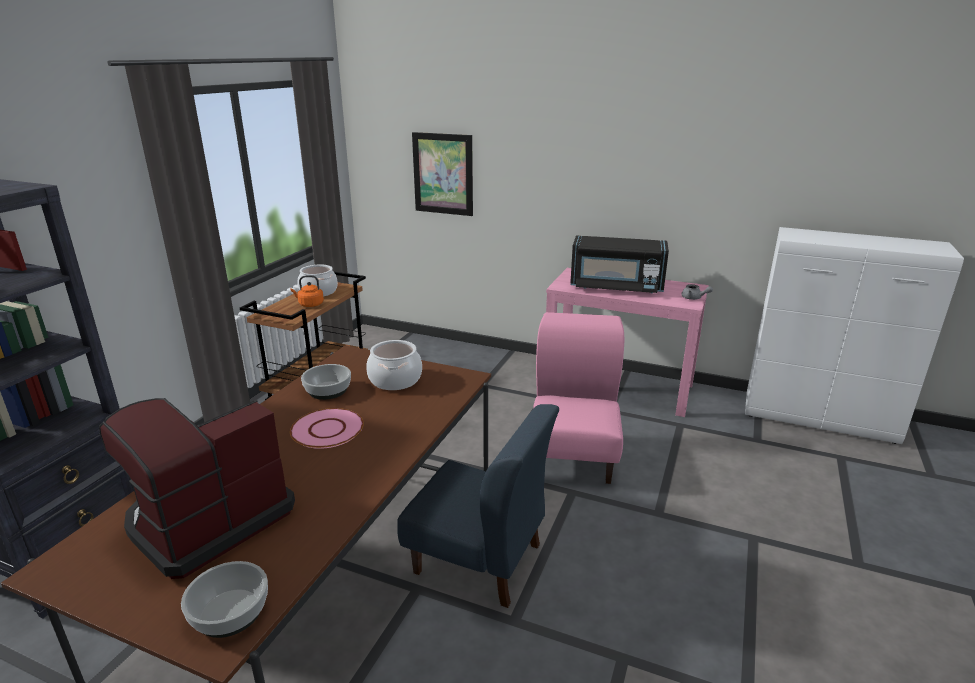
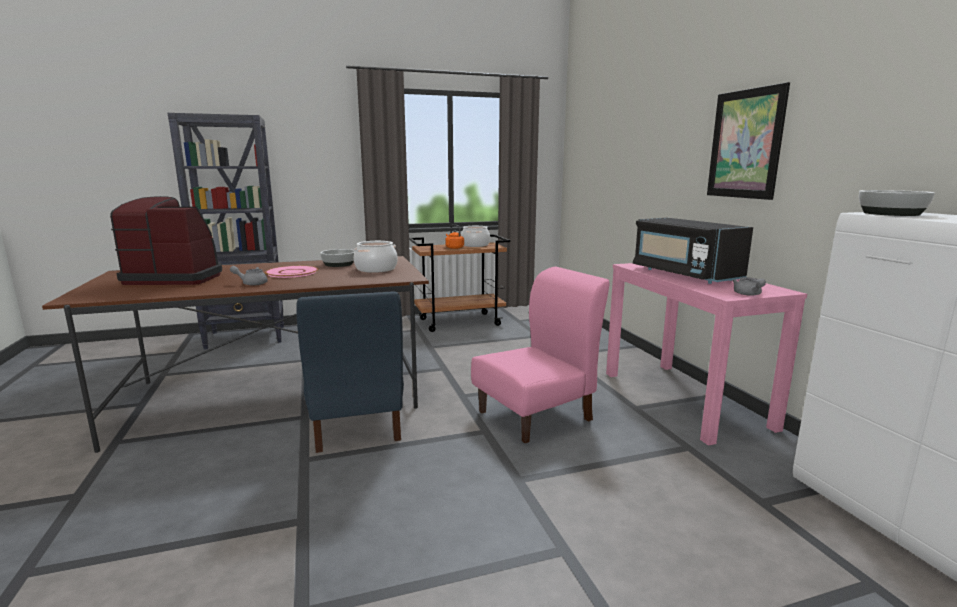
camera: 50 degrees right, 10 degrees down
(230, 612) = (97, 295): bowl -> bowl (892, 214)
(350, 470) = (251, 283): none -> grey teapot
(443, 174) = (607, 168): picture -> picture (745, 144)

